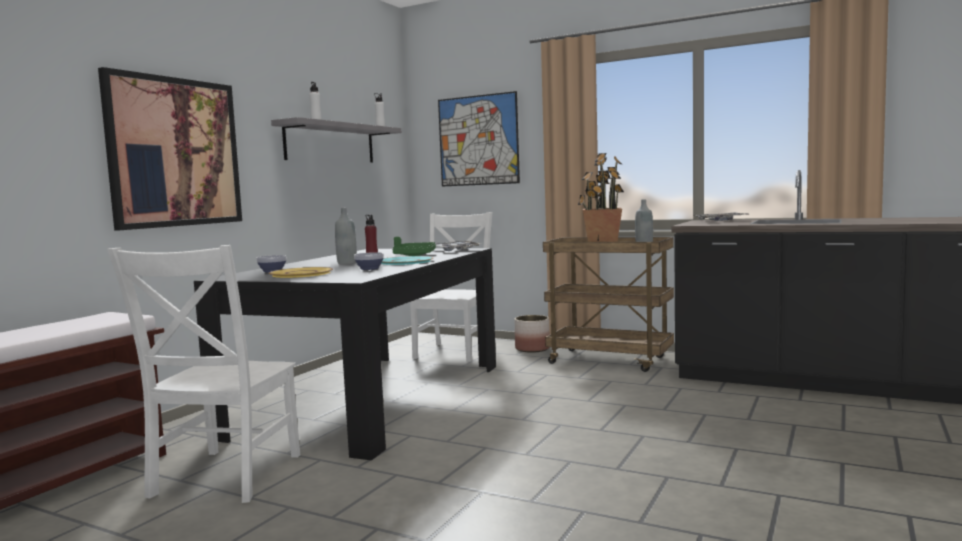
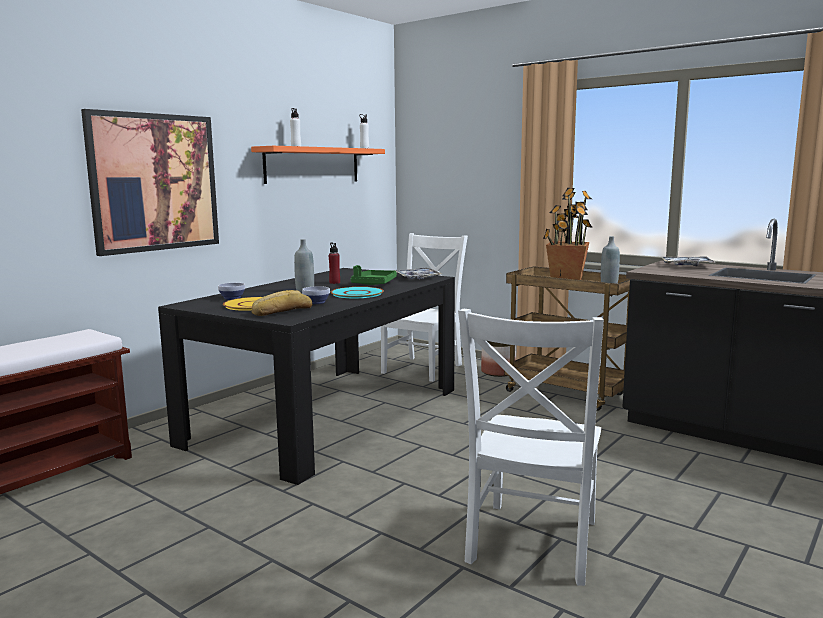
camera: 10 degrees right, 5 degrees up
(223, 478) = (167, 488): white chair -> white chair (531, 544)
(330, 143) = (312, 165): grey shelf -> orange shelf
(338, 275) = (281, 311): none -> bread
(478, 140) = (461, 162): picture -> none

